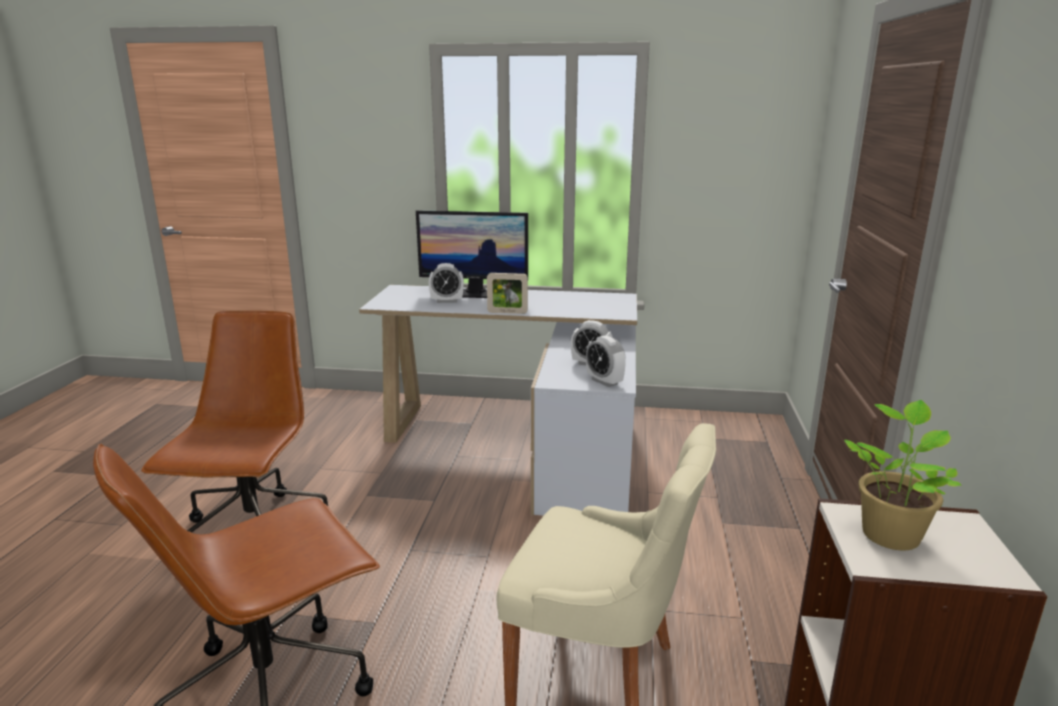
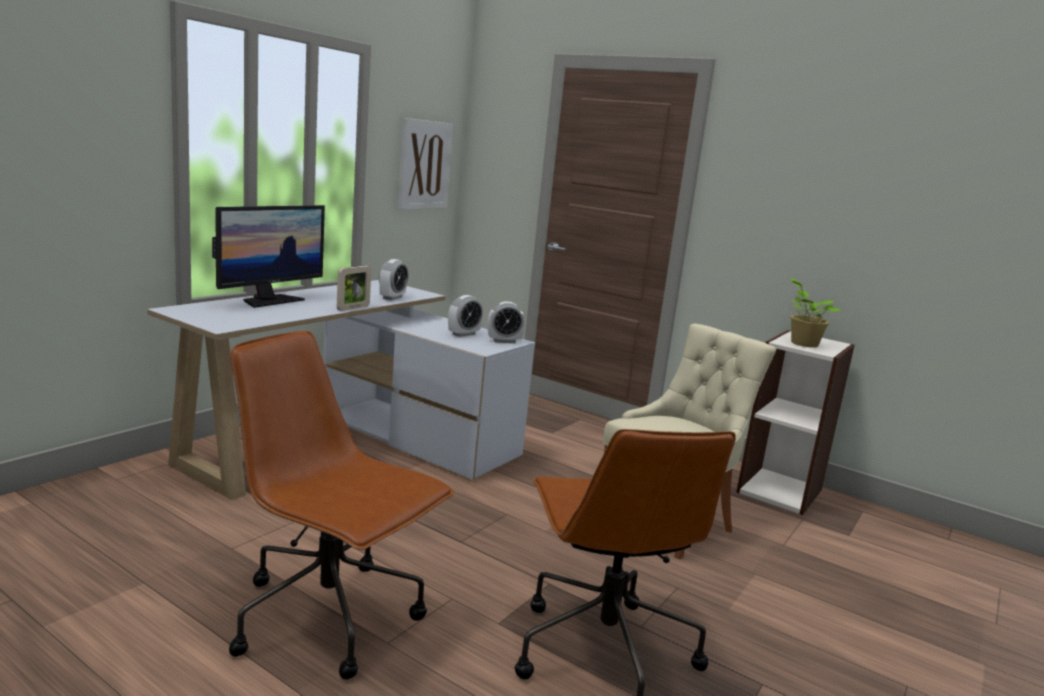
camera: 65 degrees left, 5 degrees down
(447, 301) = (271, 310): alarm clock -> alarm clock (392, 298)
(740, 170) = (424, 165): none -> picture

